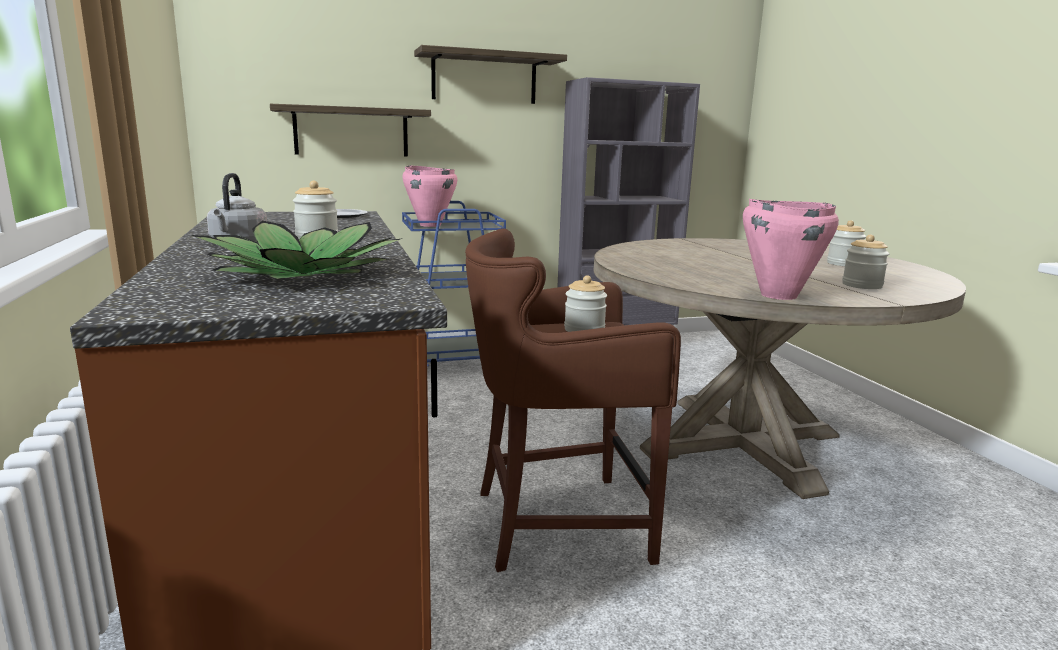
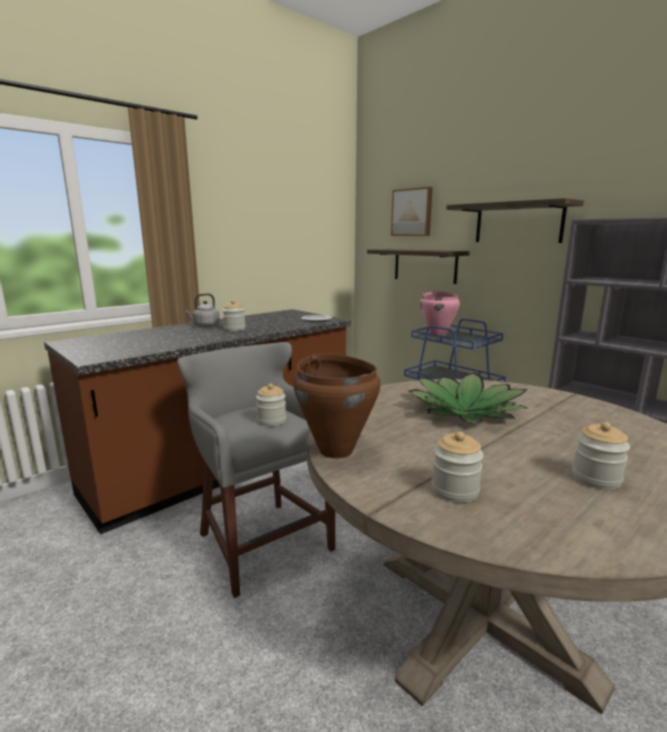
camera: 65 degrees right, 0 degrees up
(302, 274) = (140, 342): potted plant -> potted plant (466, 411)
(318, 49) = (412, 212): none -> picture
(555, 523) = (261, 540): brown stool -> grey stool
(777, 295) = (336, 450): pink cooking pot -> brown cooking pot

